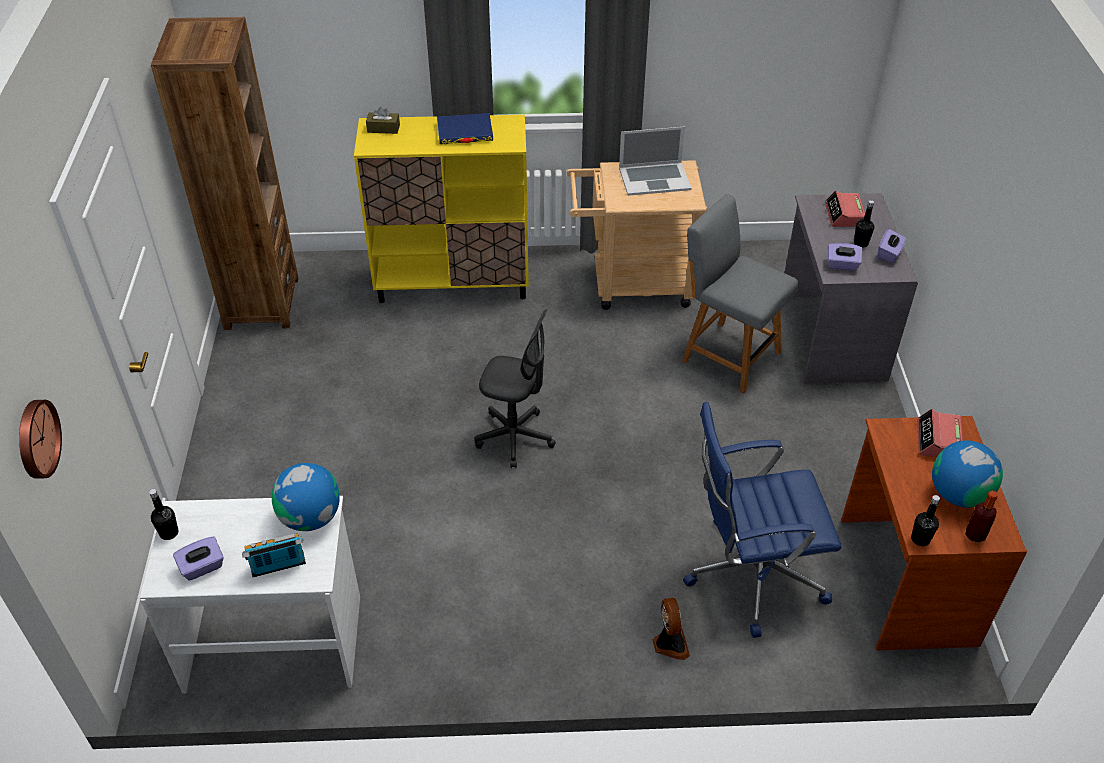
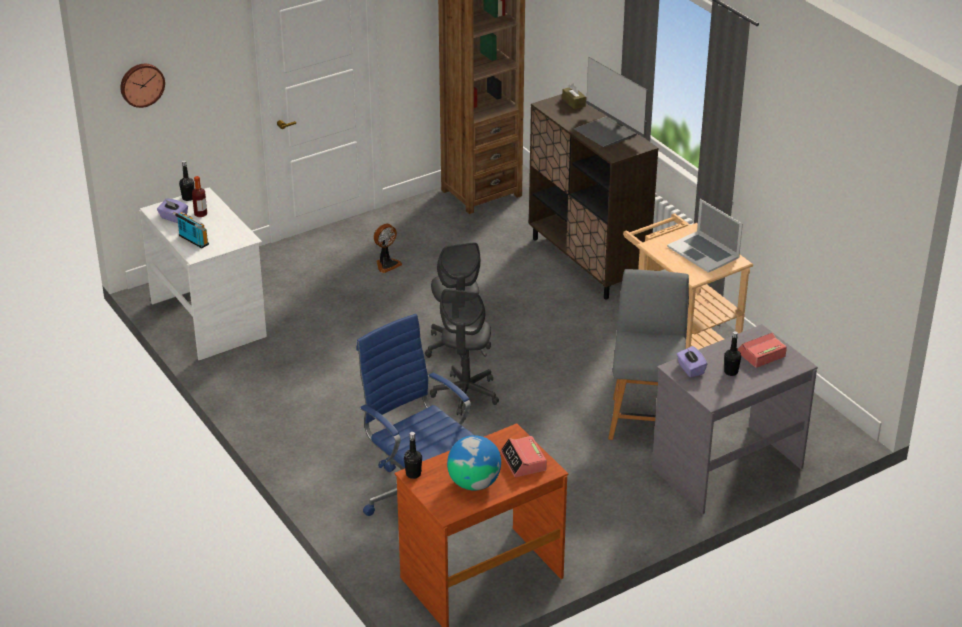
camera: 60 degrees right, 10 degrees down
(310, 517) = (236, 236): globe -> none
(453, 283) = (587, 261): yellow cabinet -> brown cabinet
(464, 132) = (606, 132): blue book -> monitor
(601, 465) = (466, 394): none -> grey office chair
(669, 644) = (329, 477): fan -> fan (387, 264)
(889, 254) = (732, 390): purple tissue box -> none
(938, 440) = (523, 462): alarm clock -> alarm clock turned 90 degrees counterclockwise
(975, 535) = (438, 498): bottle -> bottle (200, 214)

